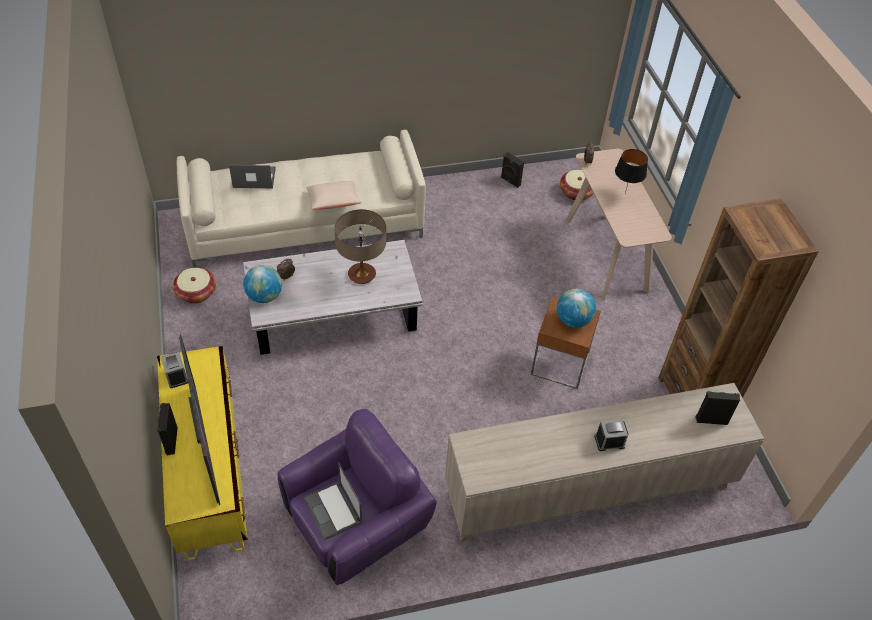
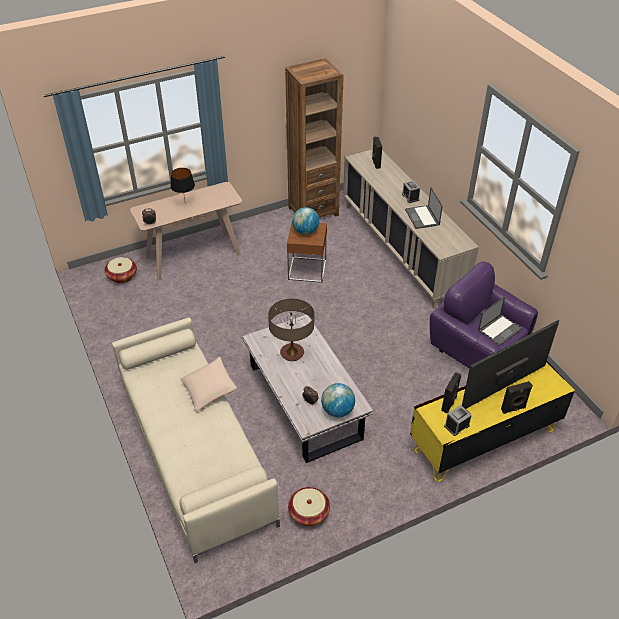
camera: 100 degrees left, 5 degrees down
(253, 178) = (187, 460): laptop -> laptop (422, 217)
(510, 182) = (113, 317): black speaker -> black speaker (449, 404)

